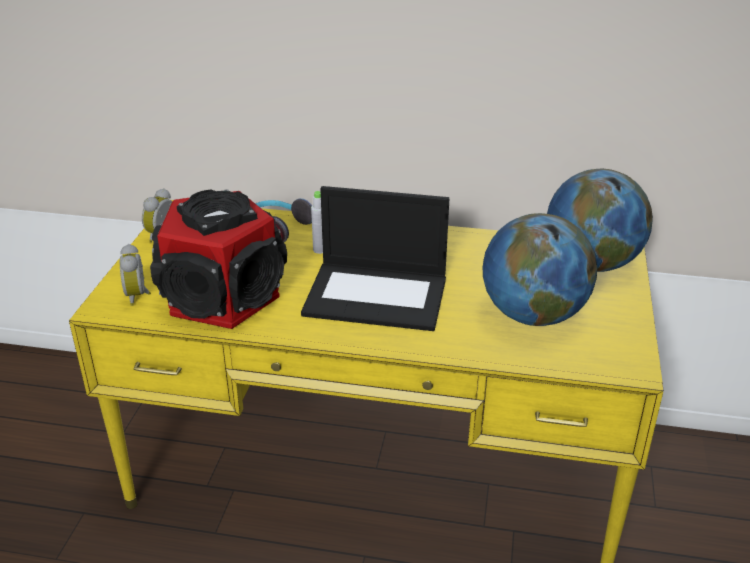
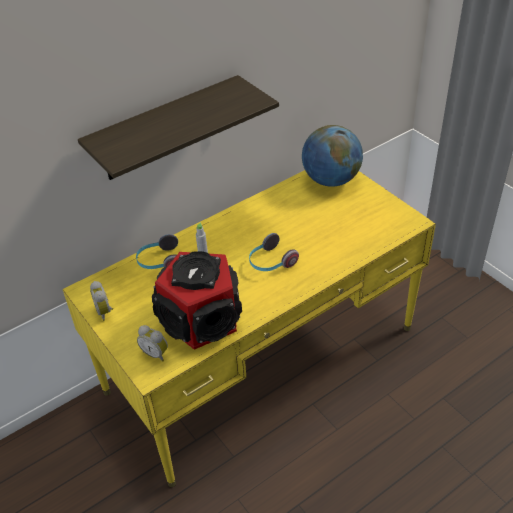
camera: 45 degrees left, 10 degrees up
(346, 51) = (165, 129): none -> shelf
(378, 295) = (270, 262): laptop -> headphones
(533, 315) = (346, 224): globe -> none

